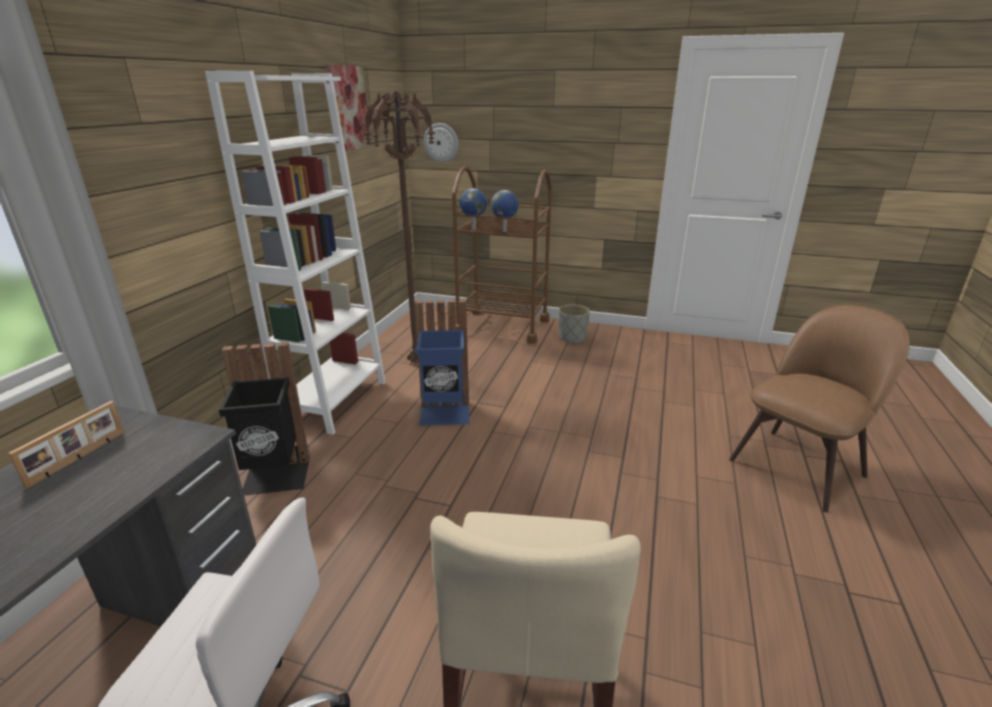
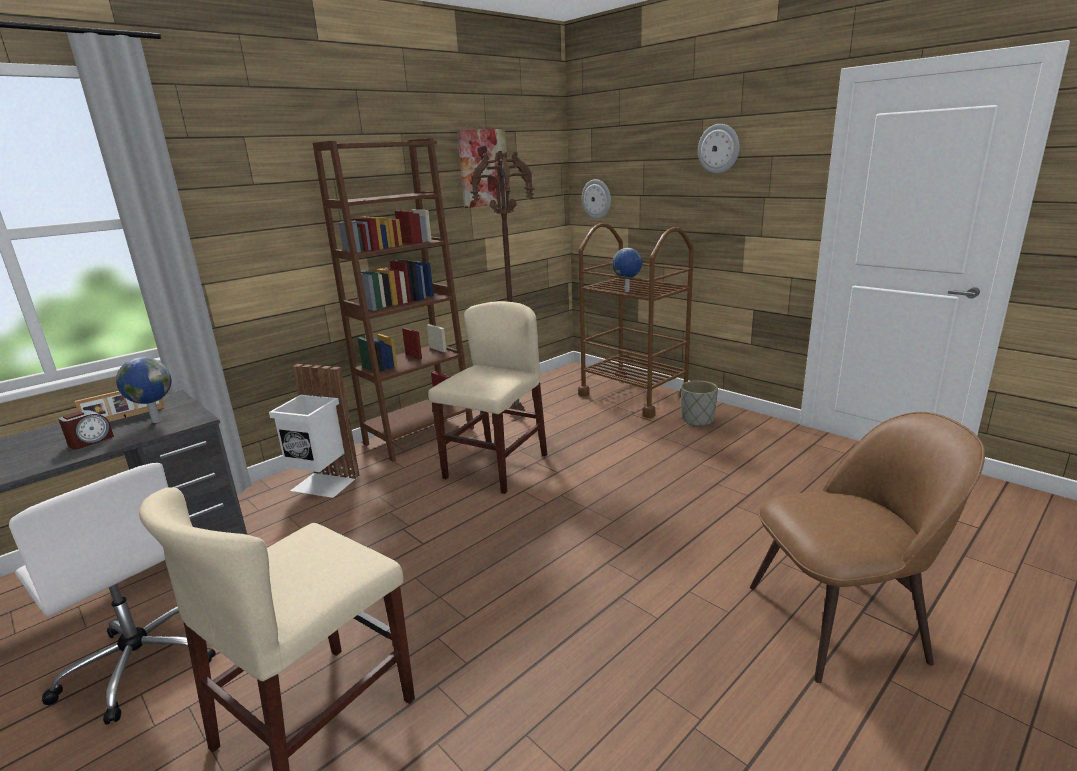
camera: 30 degrees right, 5 degrees down
(74, 502) = (90, 441): none -> alarm clock
(276, 478) = (324, 484): black trash can -> white trash can
(335, 402) = (419, 436): white bookcase -> brown bookcase
(445, 414) = (496, 466): blue trash can -> beige chair
(473, 229) = (599, 287): globe -> globe (155, 421)
(572, 98) = (719, 148): none -> wall clock

